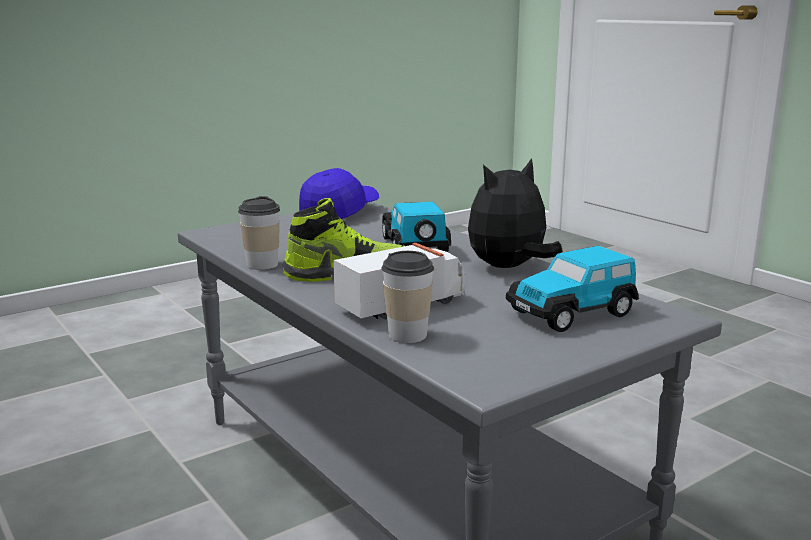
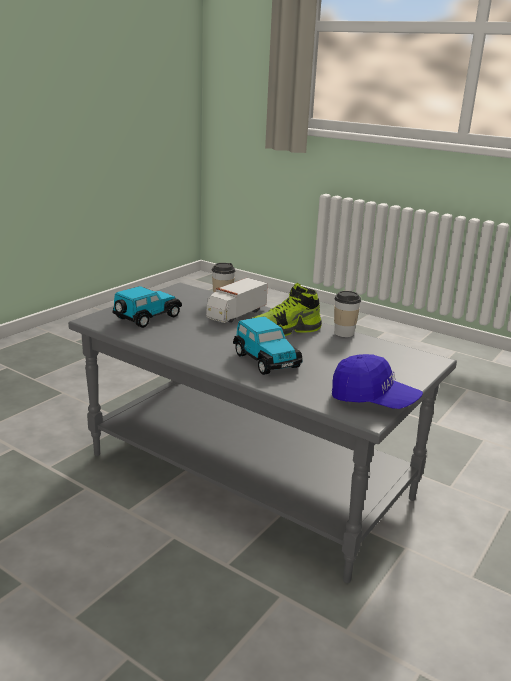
camera: 160 degrees right, 5 degrees up
(339, 213) = (373, 400): blue cap -> blue cap turned 75 degrees counterclockwise
(509, 268) = (188, 345): plush toy -> none

